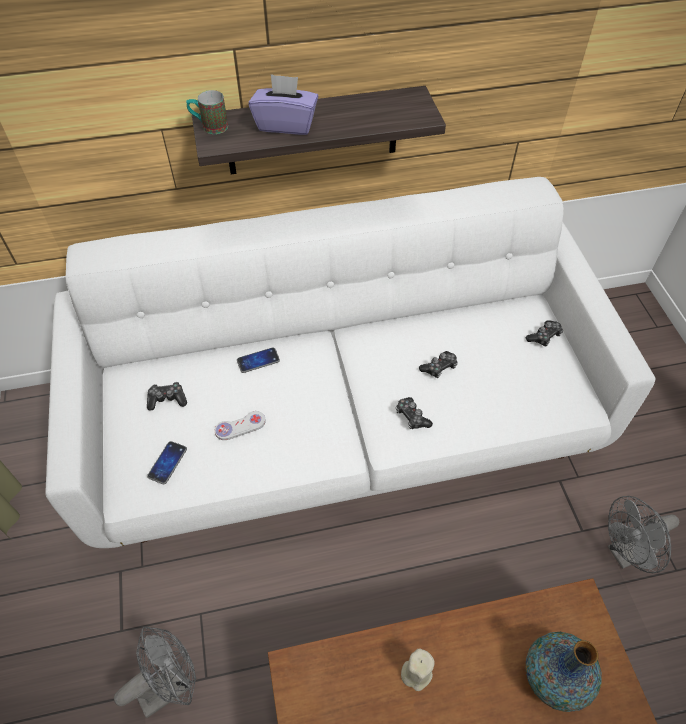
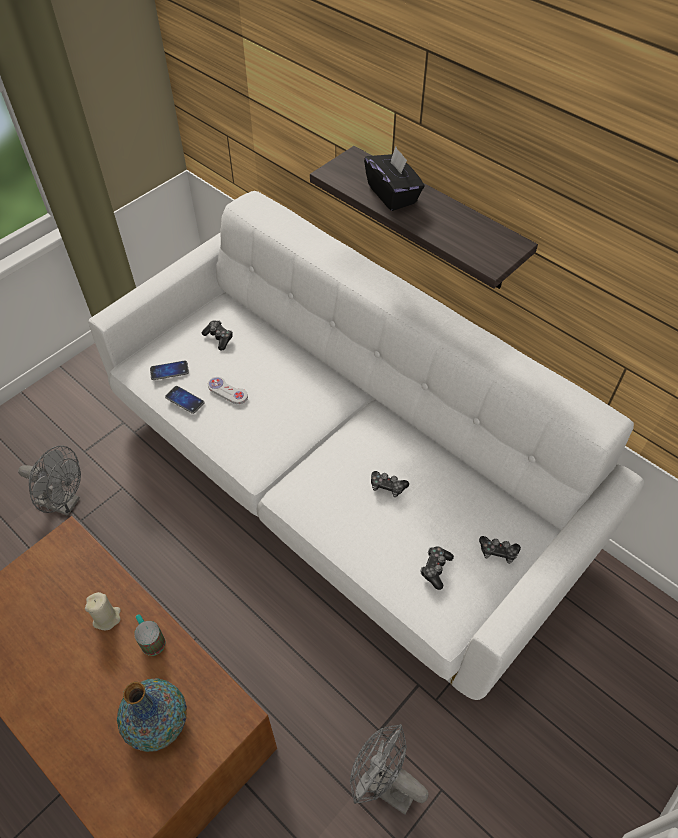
camera: 55 degrees right, 0 degrees up
(209, 127) = (348, 160): mug -> mug (150, 639)
(258, 360) = (294, 366): phone -> phone (185, 400)
(286, 124) = (392, 194): purple tissue box -> black tissue box
(412, 417) = (322, 494): game controller -> game controller (435, 569)

